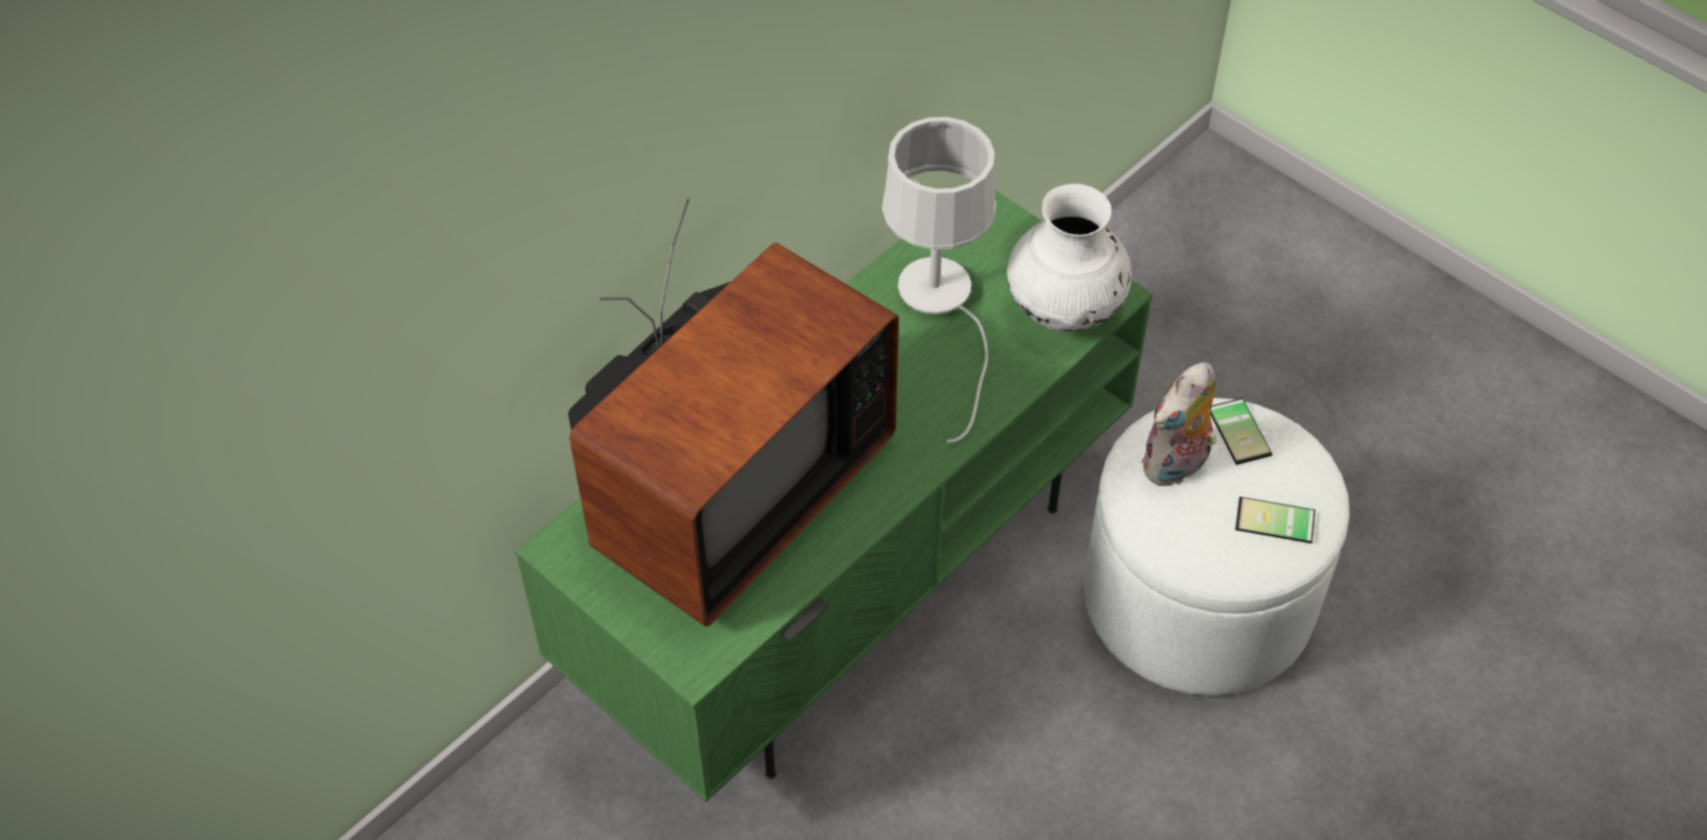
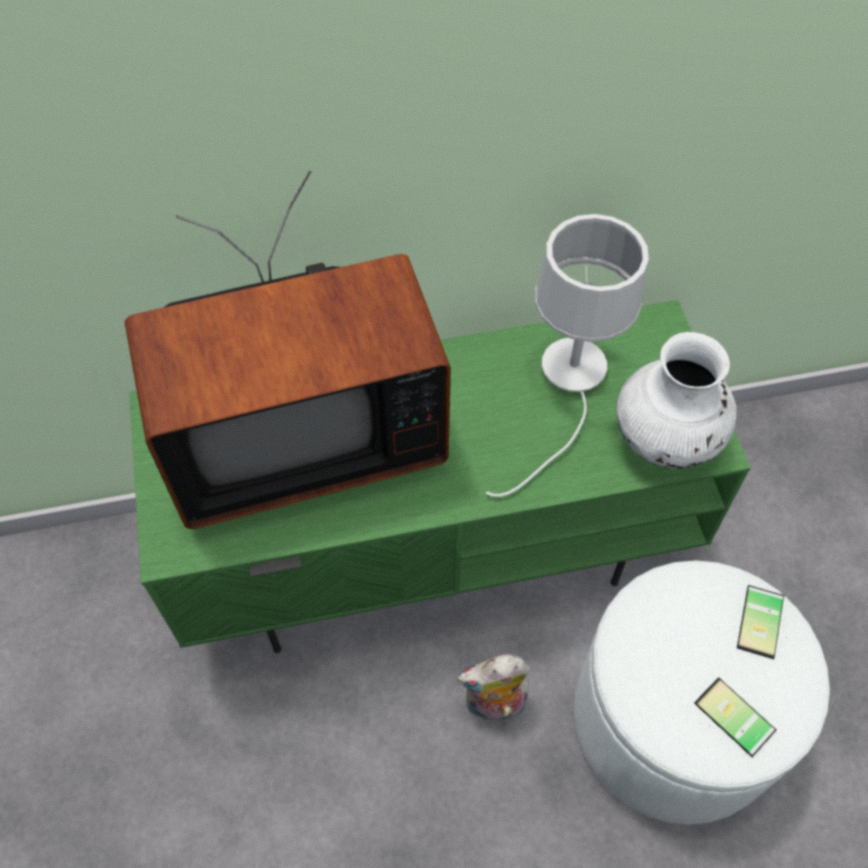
camera: 35 degrees right, 5 degrees up
(1176, 467) = (684, 619): plush toy -> plush toy (494, 706)

